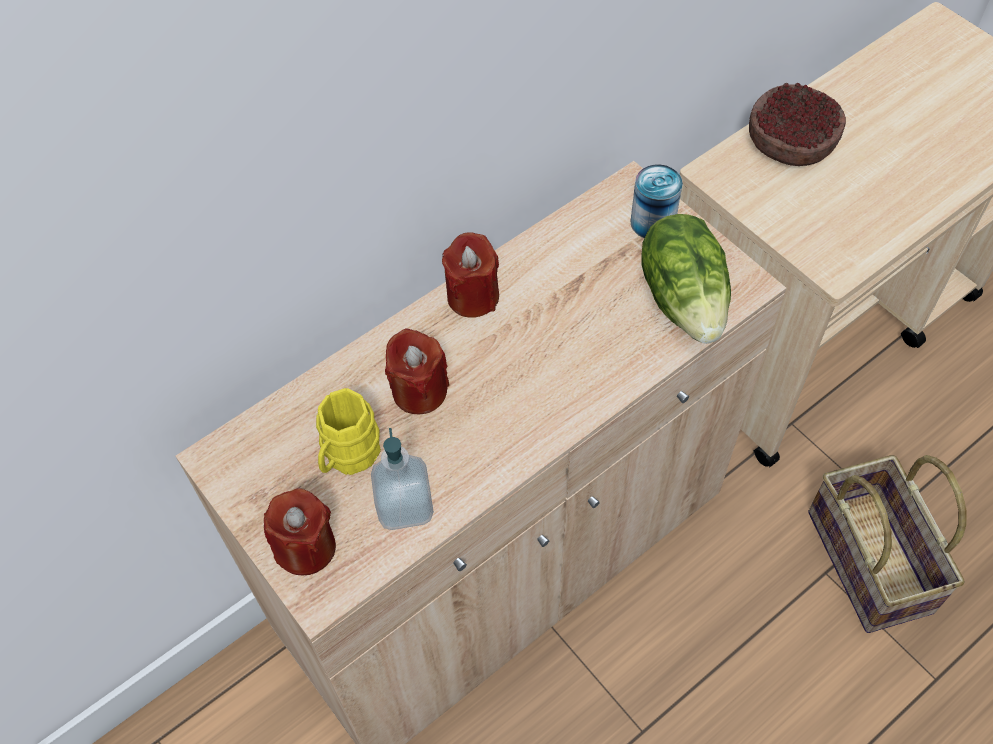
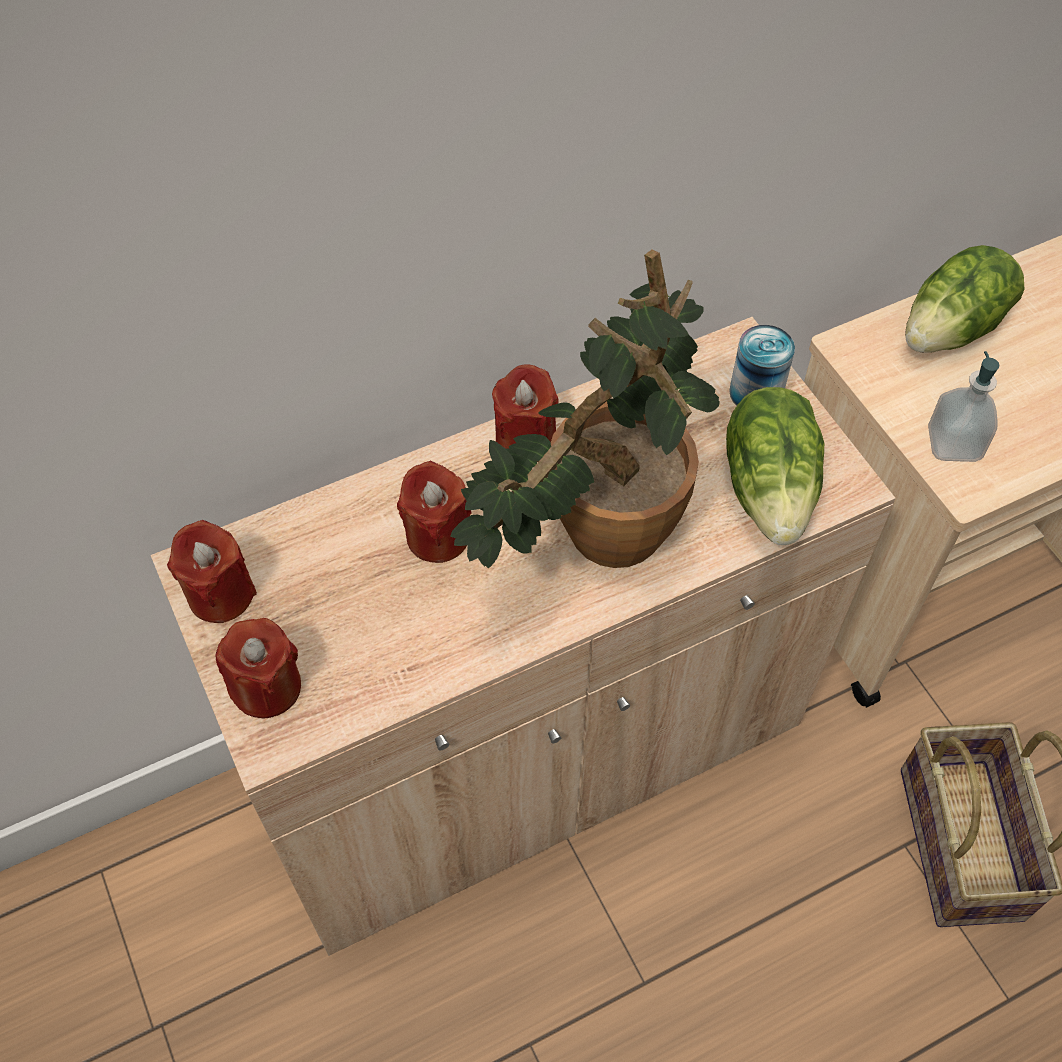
camera: 10 degrees right, 0 degrees up
(245, 477) = (220, 594): none -> red candle
(348, 456) = (339, 593): yellow mug -> none
(405, 506) = (388, 663): soap dispenser -> soap dispenser (953, 444)
(550, 368) = (593, 539): none -> potted plant
(792, 143) = (953, 329): bowl -> lettuce

